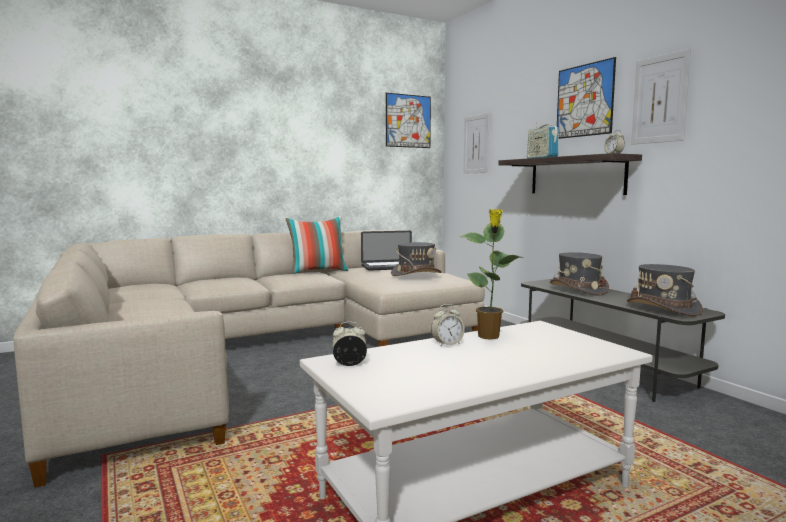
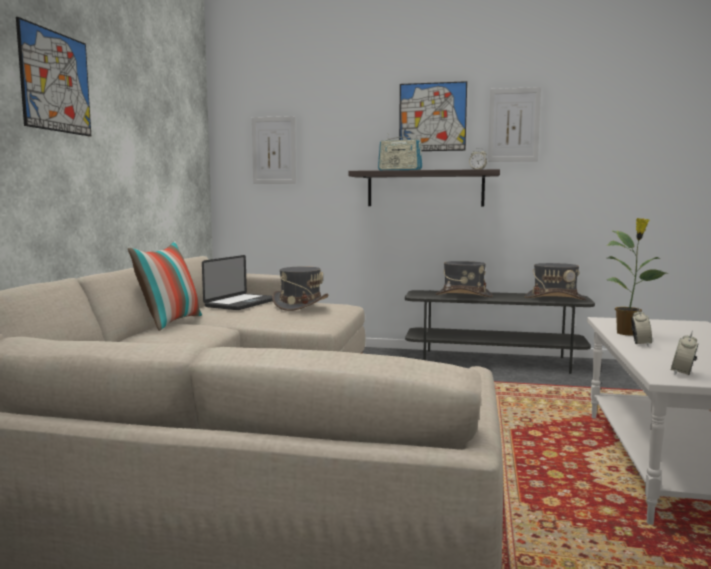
camera: 50 degrees left, 0 degrees up
(408, 121) = (185, 113): picture -> picture (55, 82)

